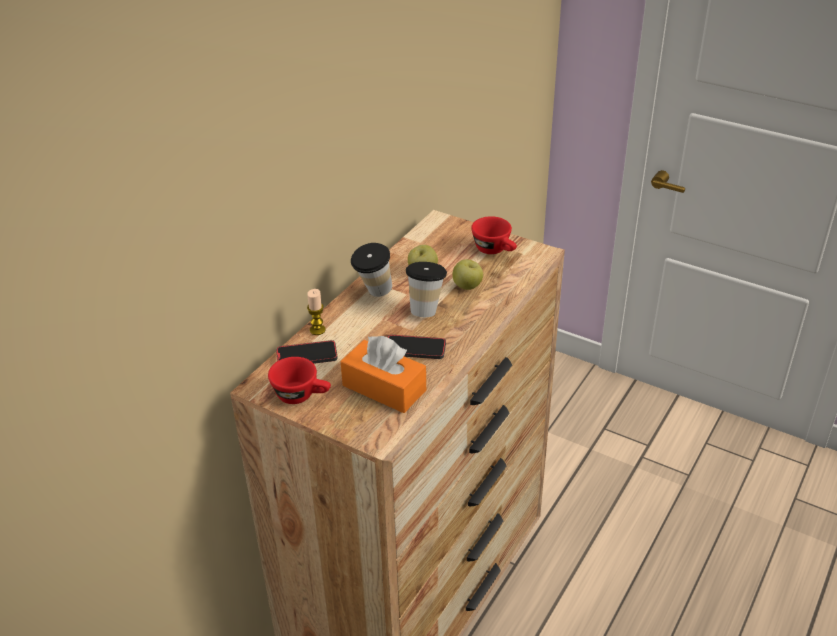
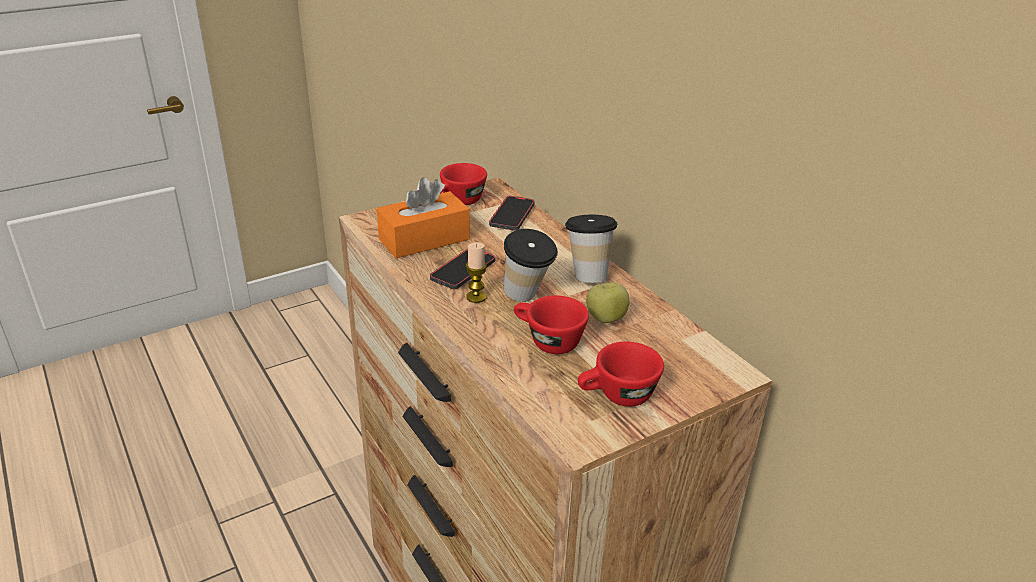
camera: 115 degrees right, 5 degrees down
(317, 330) = (548, 229): candle -> candle (476, 297)
(467, 286) = (547, 341): apple -> red cup

